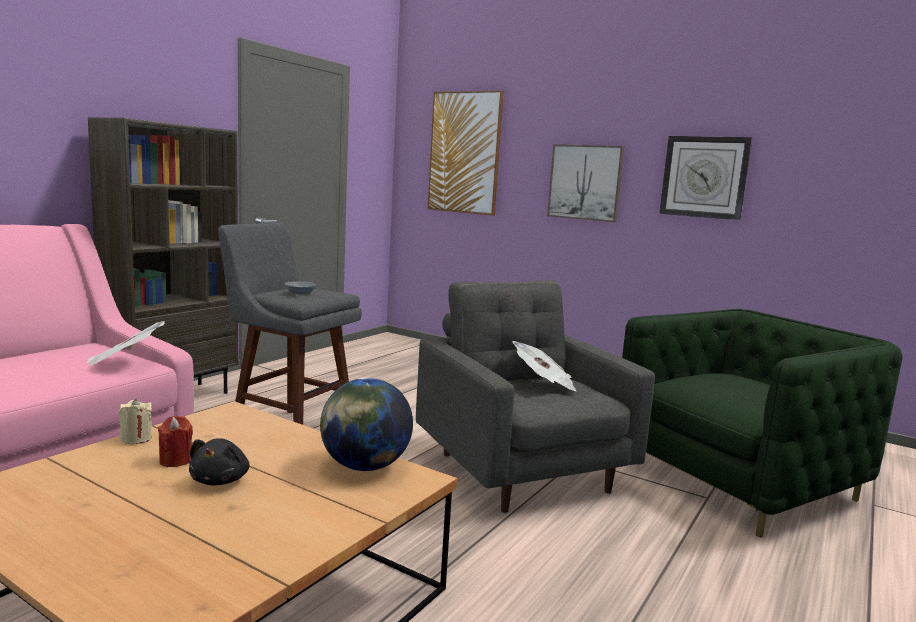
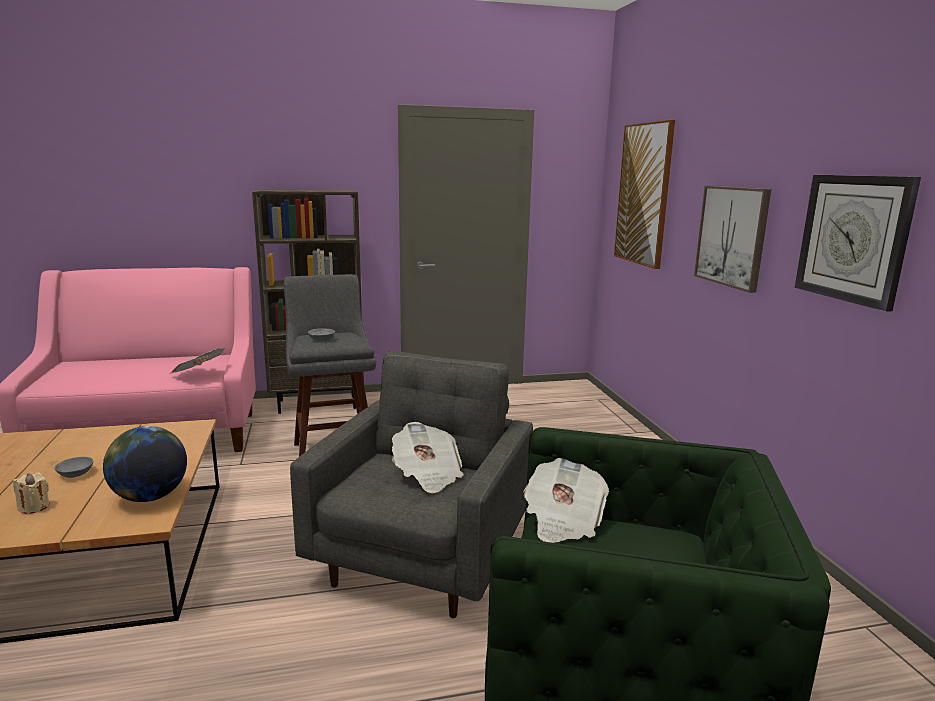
camera: 45 degrees right, 5 degrees up
(136, 439) = (114, 430): beige candle -> beige candle (34, 507)
(176, 460) = (93, 452): red candle -> none
(221, 480) = (76, 474): black plush toy -> grey bowl
(678, 380) = (562, 520): none -> newspaper

